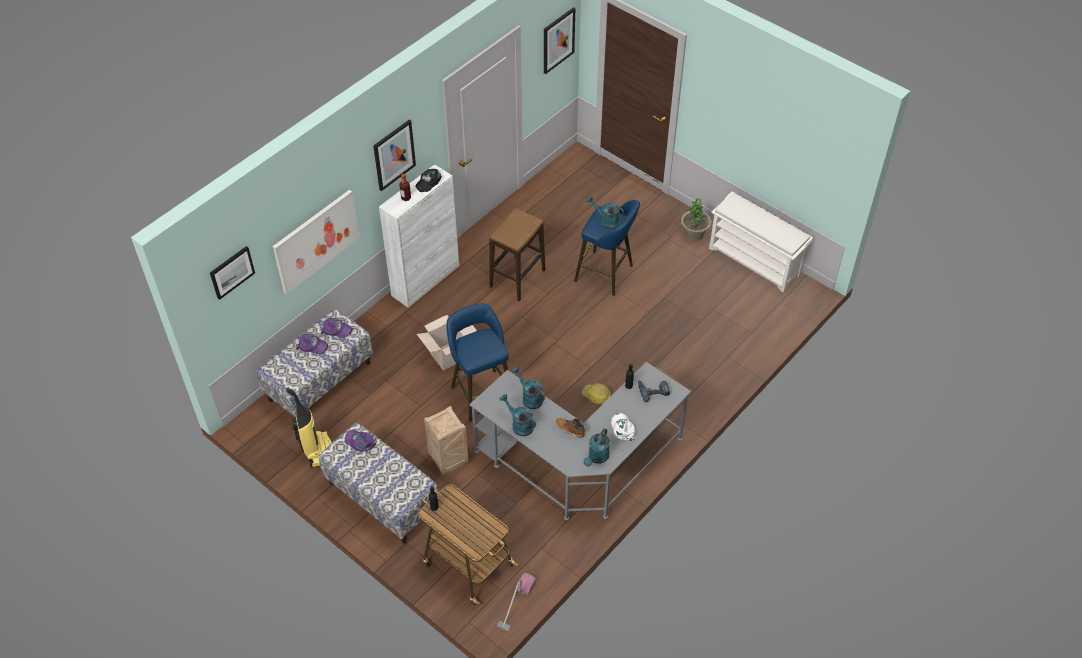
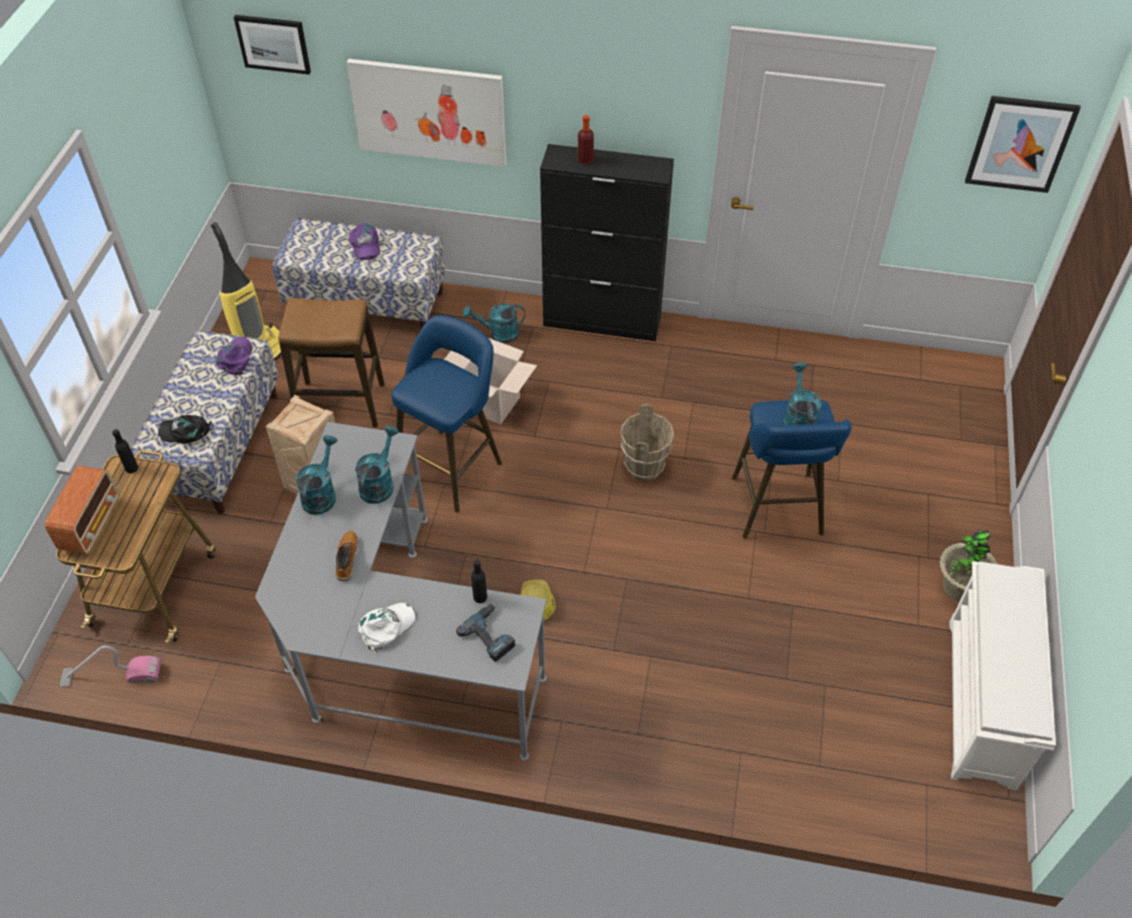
camera: 60 degrees right, 0 degrees up
(336, 330) = (405, 253): purple cap -> none
(394, 155) = (600, 84): picture -> none
(426, 280) = (602, 321): white cabinet -> black cabinet
(428, 182) = (634, 167): black cap -> black cap (185, 431)
(464, 537) = (91, 524): none -> radio
(517, 278) = (683, 412): stool -> stool (341, 404)
(542, 312) = (644, 467): none -> brown bucket
(597, 458) = (308, 618): turquoise watering can -> turquoise watering can (498, 334)

